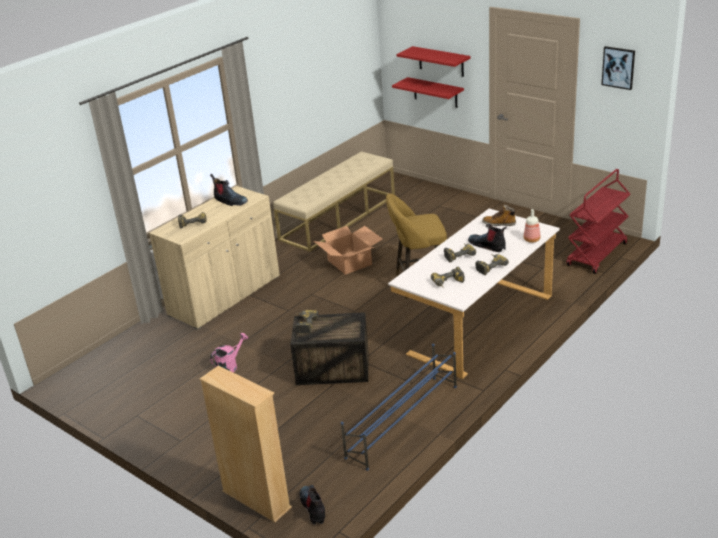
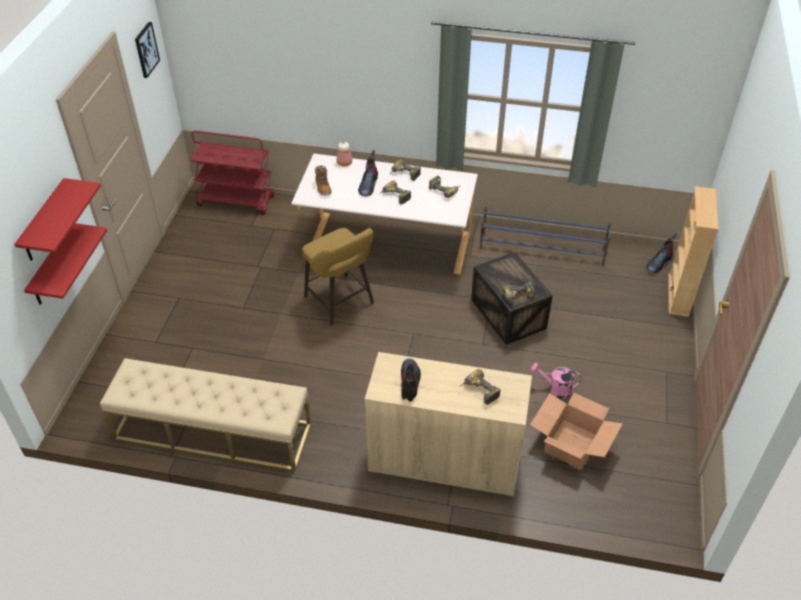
camera: 120 degrees left, 15 degrees up
(350, 262) = (320, 374): cardboard box -> cardboard box (571, 444)

